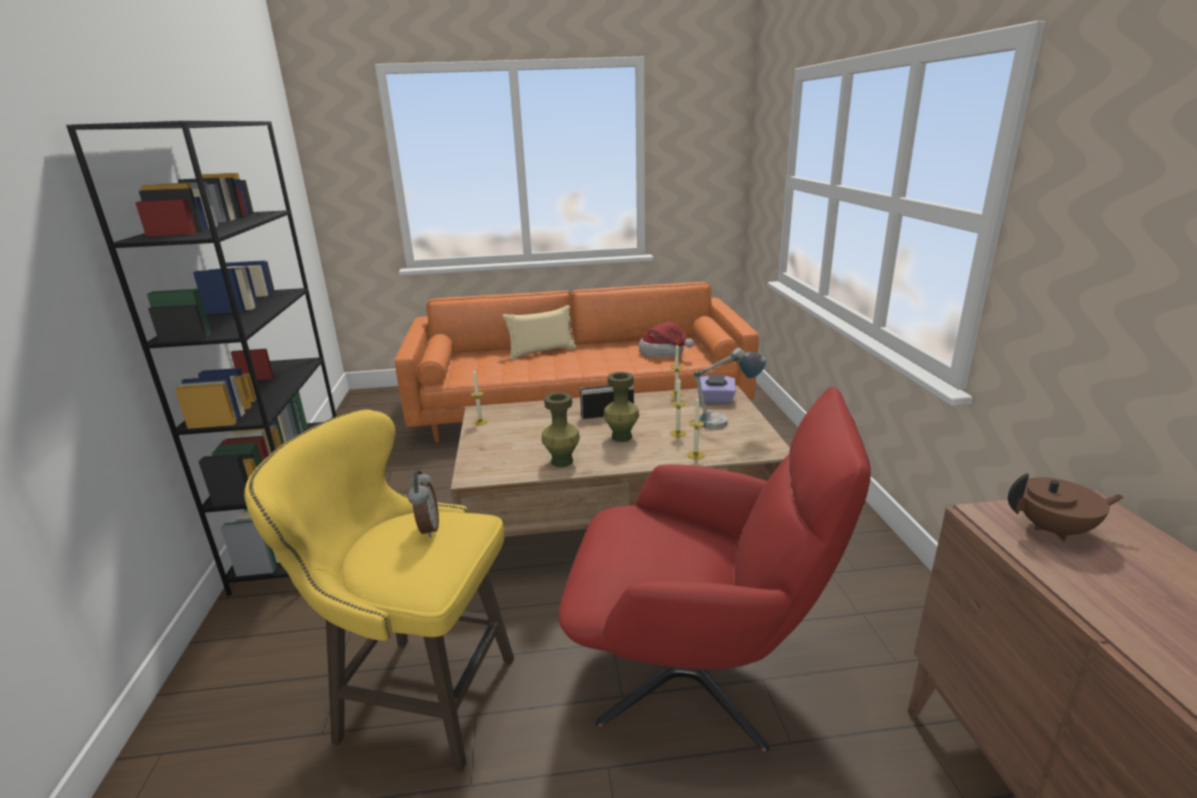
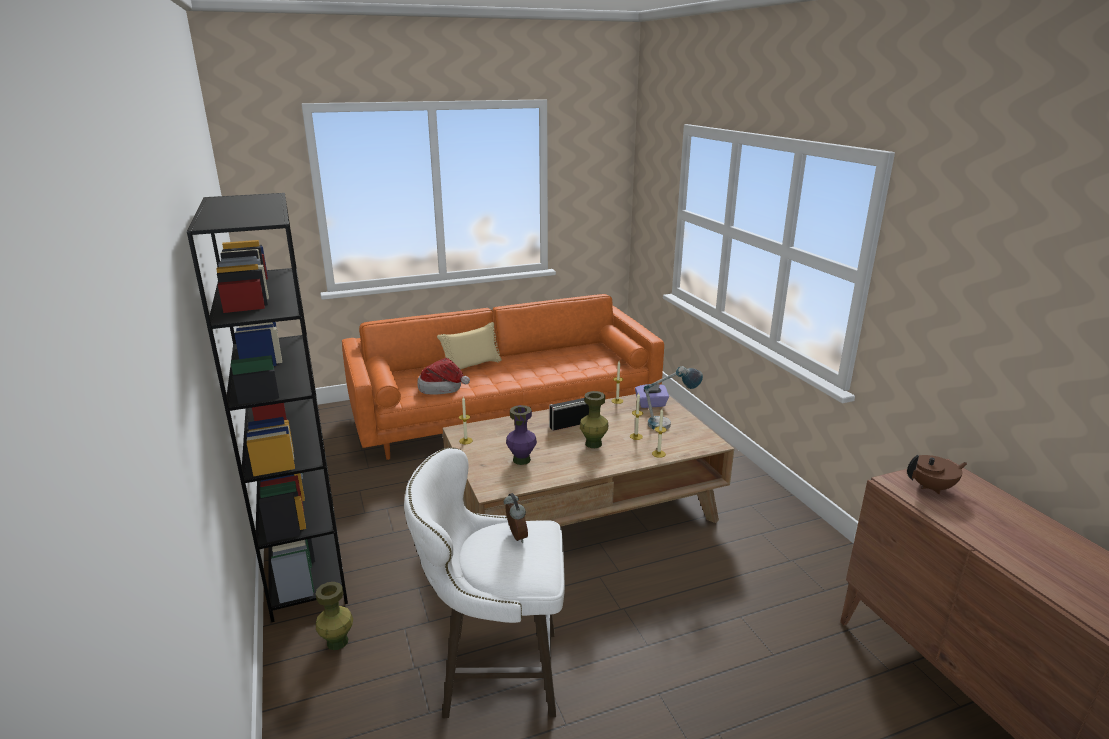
camera: 15 degrees left, 0 degrees up
(420, 696) = (494, 672): yellow stool -> white stool
(527, 447) = (521, 460): none -> purple vase
(562, 461) = (557, 469): green vase -> green vase (337, 642)
(665, 353) = (582, 360): hat -> hat (443, 388)
(693, 672) = (691, 620): red armchair -> none

